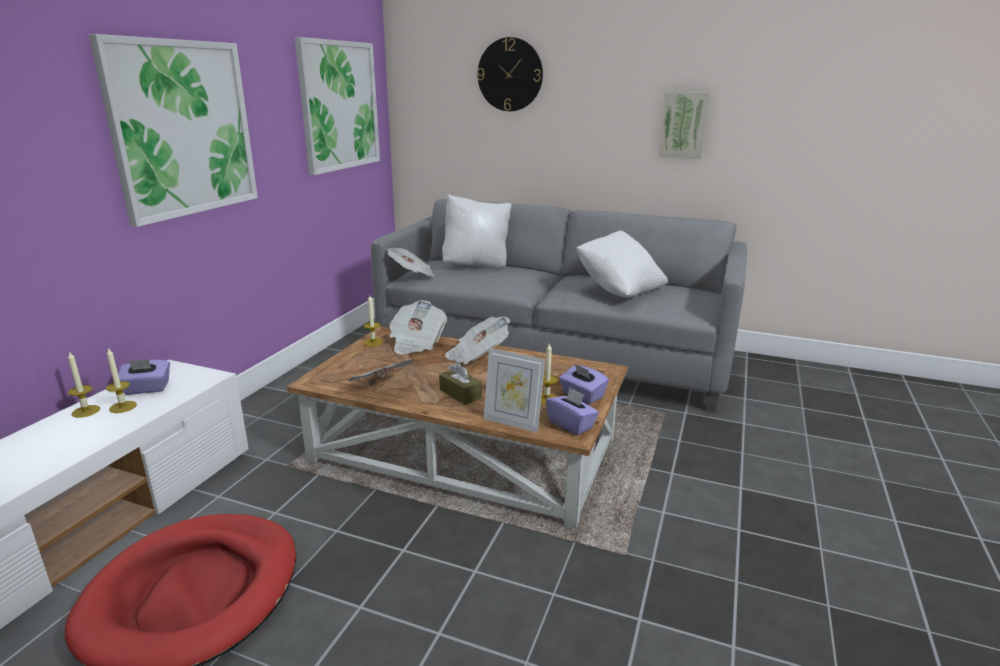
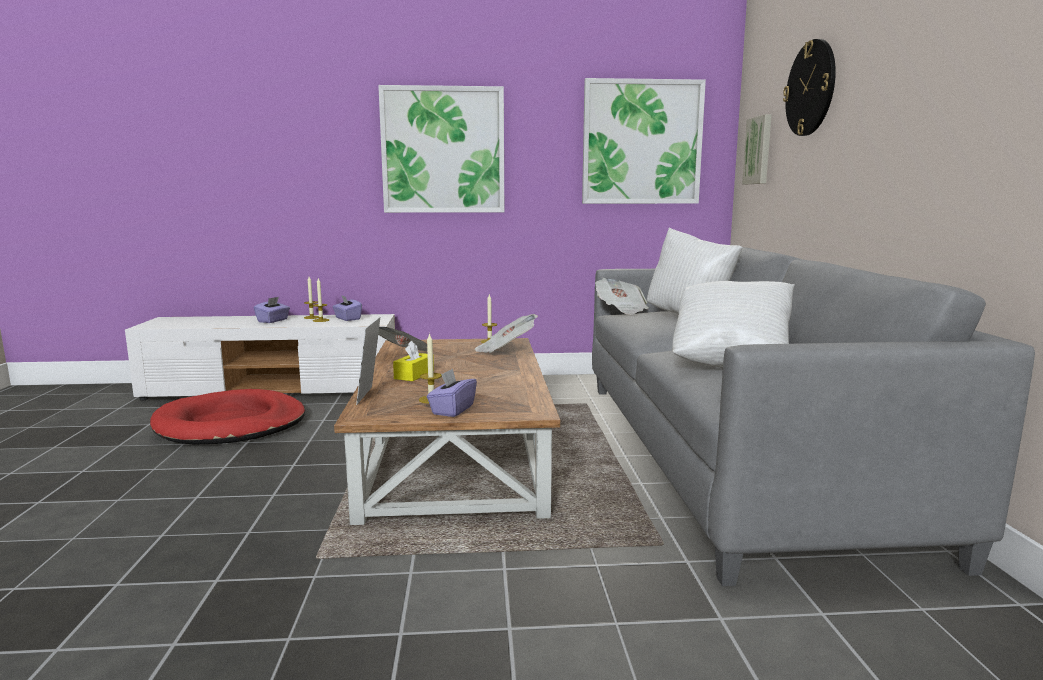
camera: 65 degrees right, 10 degrees down
(460, 394) = (414, 375): brown tissue box -> yellow tissue box
(477, 356) = (503, 368): newspaper -> none
(571, 424) = (381, 413): purple tissue box -> purple tissue box (273, 321)
(683, 125) = (973, 121): picture -> picture (759, 150)

